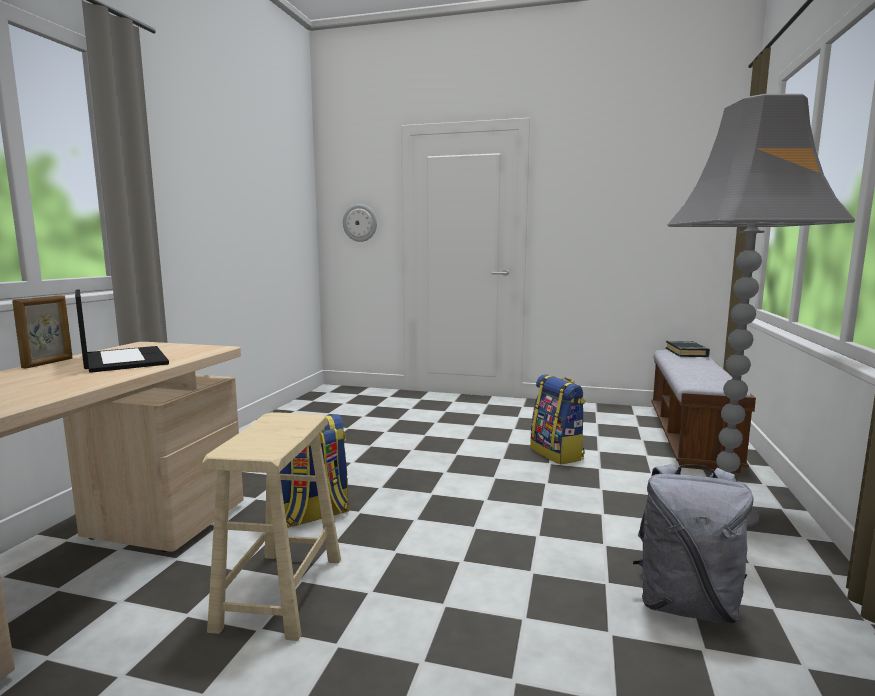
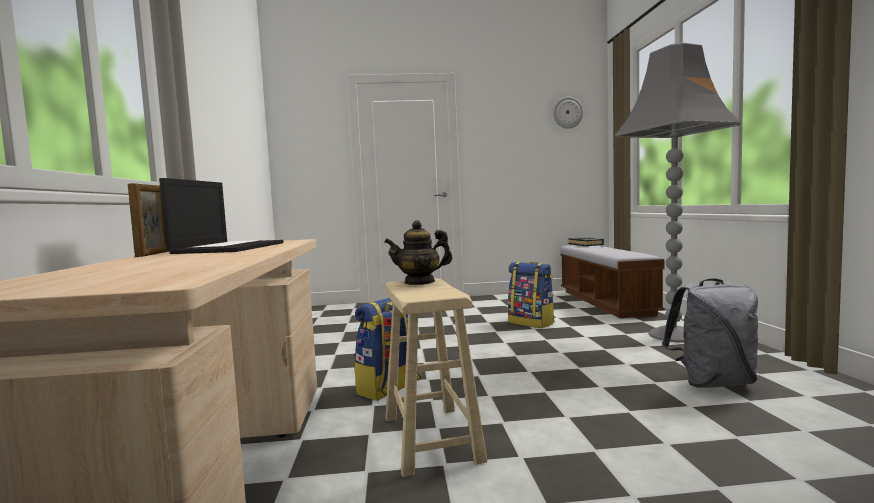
camera: 20 degrees left, 5 degrees down
(122, 360) = (229, 248): laptop -> laptop turned 60 degrees clockwise
(290, 420) = (420, 282): none -> teapot
(360, 223) = (312, 158): wall clock -> wall clock (567, 112)

